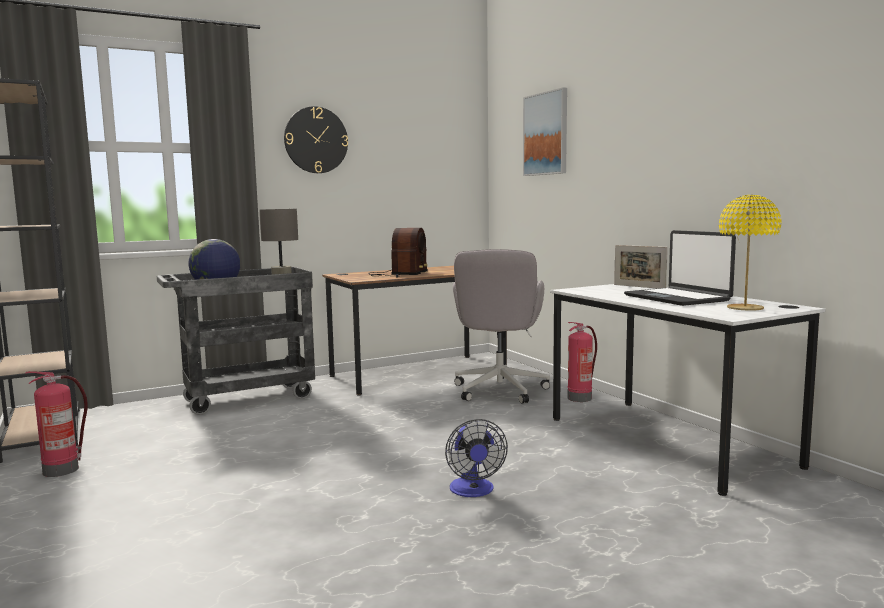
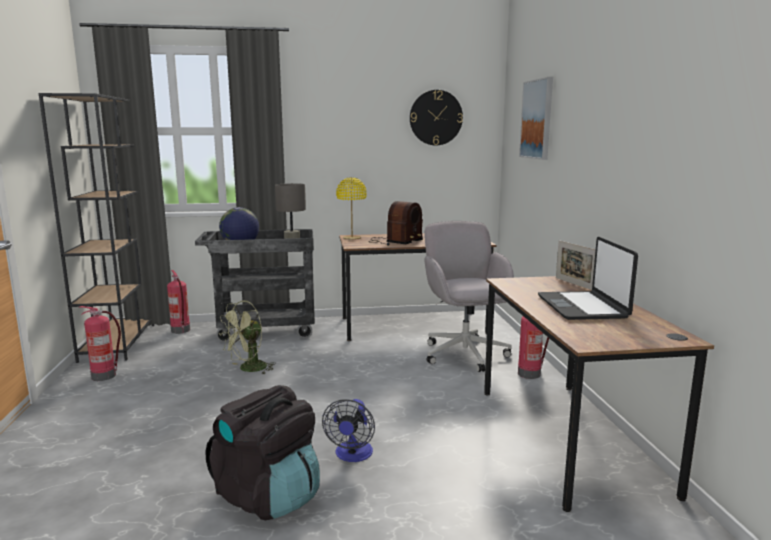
camera: 20 degrees right, 5 degrees up
(126, 411) = (181, 330): none -> fire extinguisher
(263, 436) = (248, 369): none -> green fan
(316, 140) = (338, 122): wall clock -> wall clock (436, 117)
(417, 543) = (268, 495): none -> black backpack
(499, 391) = (464, 354): grey office chair -> grey office chair turned 135 degrees clockwise
(667, 441) = (568, 437): white desk -> brown desk
(745, 309) = (623, 333): yellow table lamp -> yellow table lamp (351, 238)

